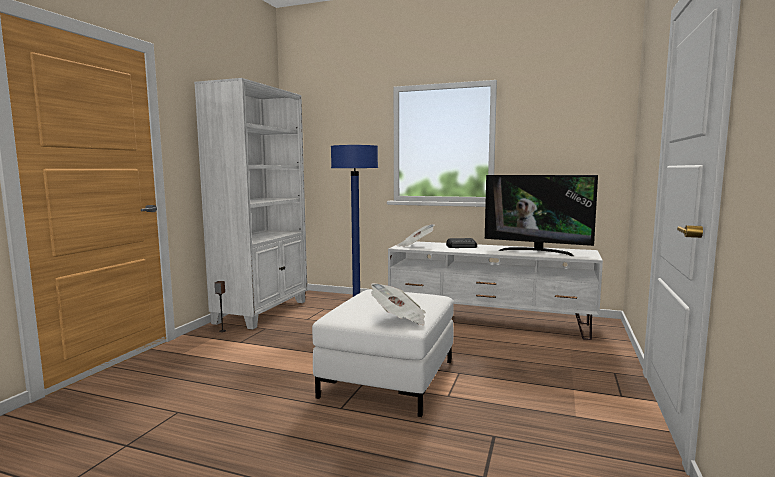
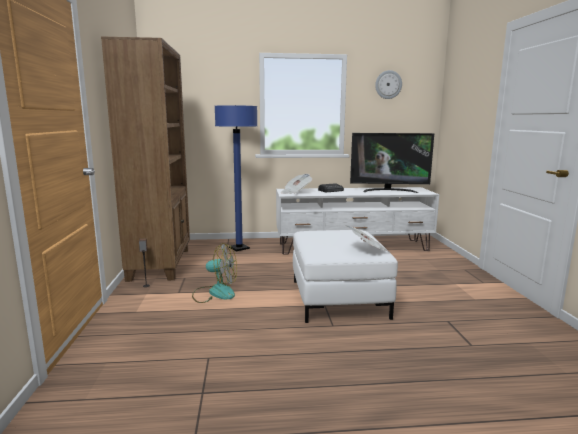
camera: 25 degrees left, 5 degrees up
(263, 311) = (161, 264): white bookcase -> brown bookcase
(271, 348) = (215, 293): none -> fan
(553, 113) = (388, 84): none -> wall clock

